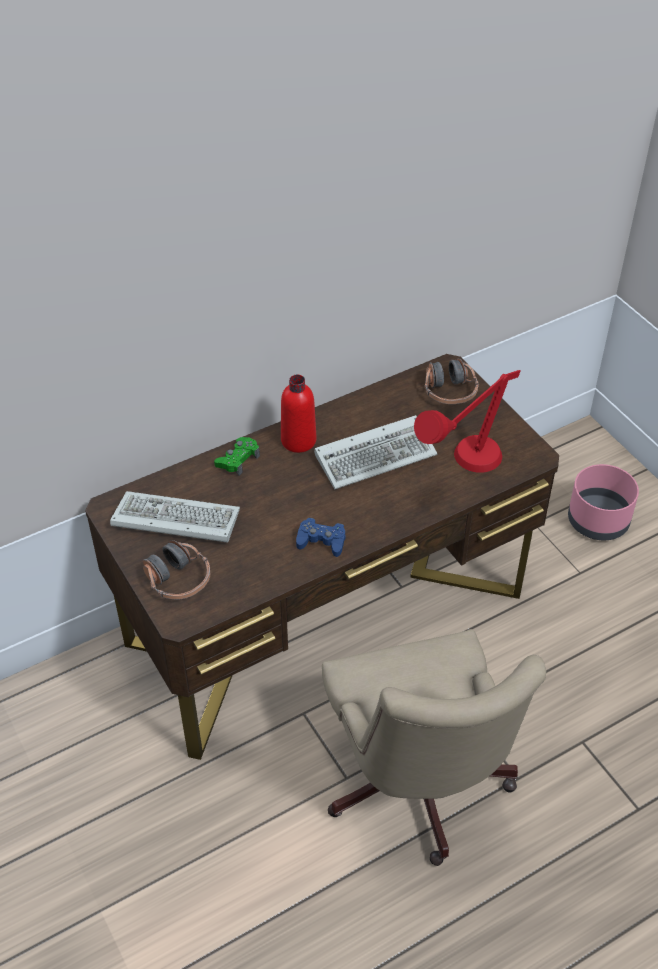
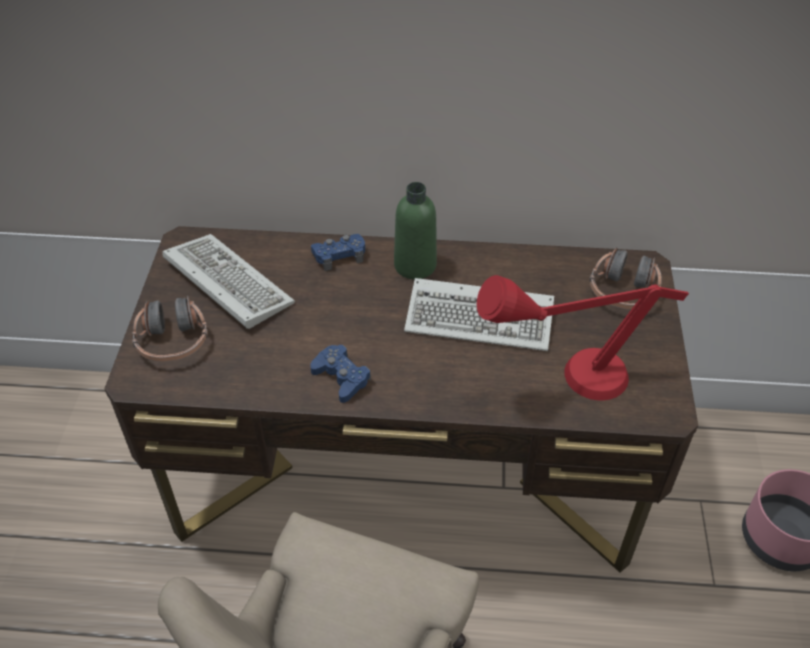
camera: 35 degrees right, 0 degrees up
(238, 460) = (339, 255): green game controller -> blue game controller
(298, 440) = (415, 265): red bottle -> green bottle

